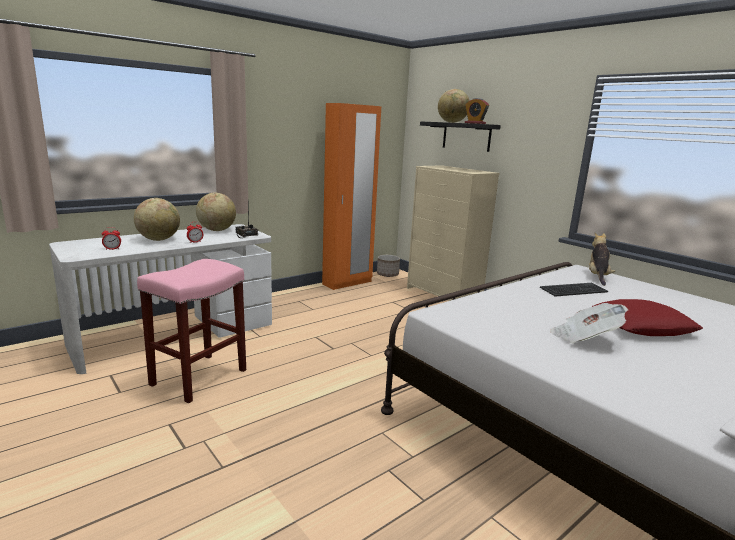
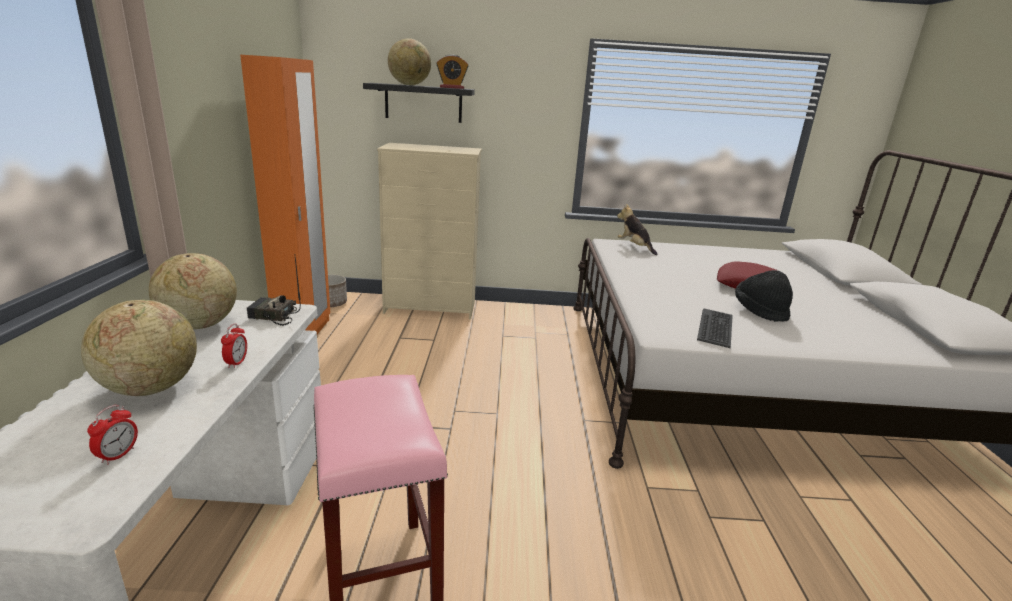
camera: 50 degrees left, 5 degrees up
(574, 290) = (657, 267): keyboard -> keyboard (716, 328)
(584, 338) = (760, 311): newspaper -> black hat

